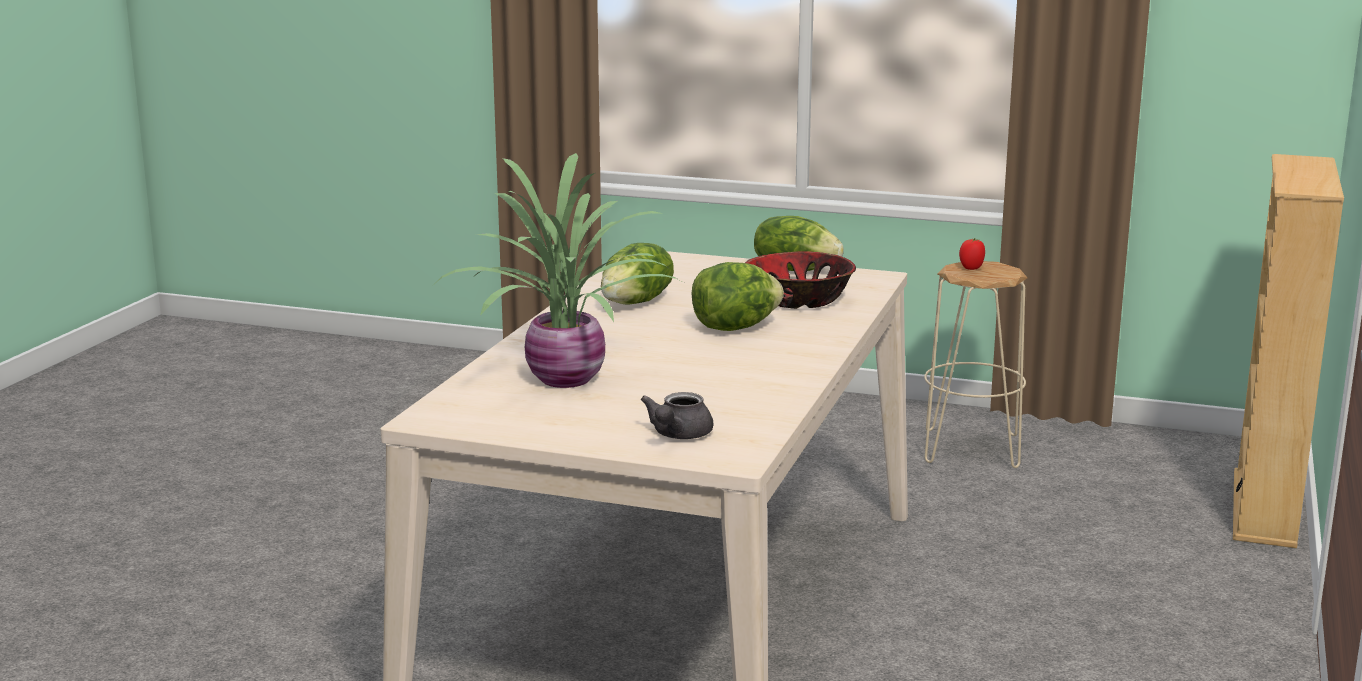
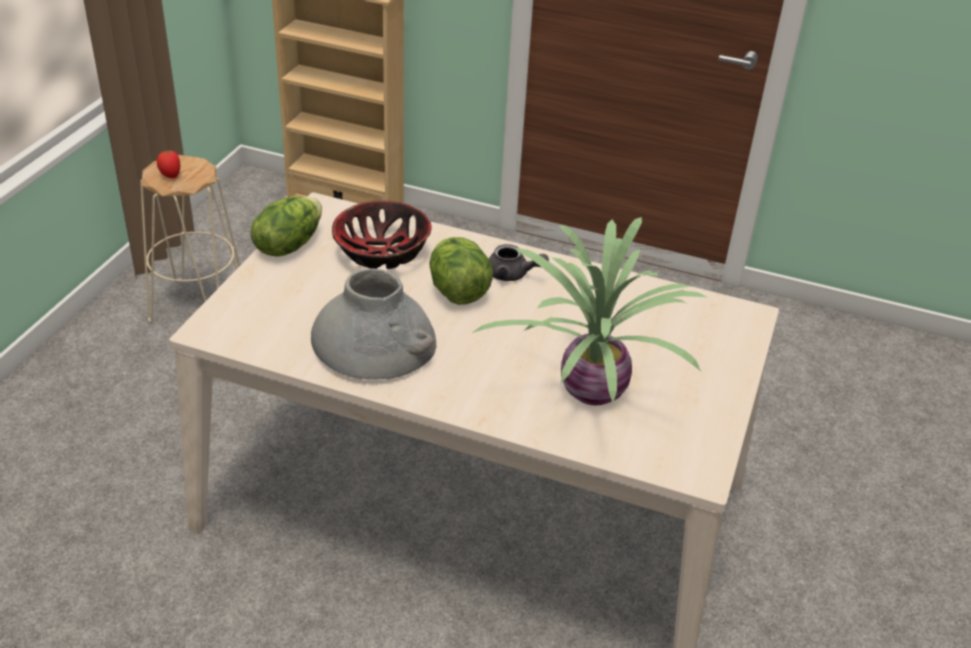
camera: 90 degrees left, 20 degrees up
(637, 302) = (374, 342): lettuce -> grey vase
(678, 435) = (711, 337): grey teapot -> grey teapot (512, 275)

